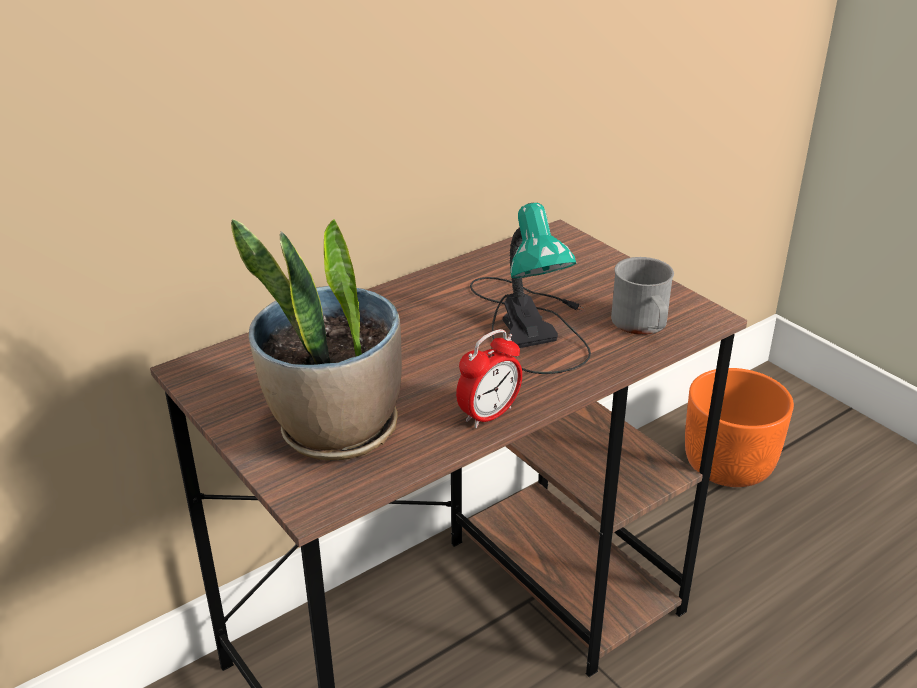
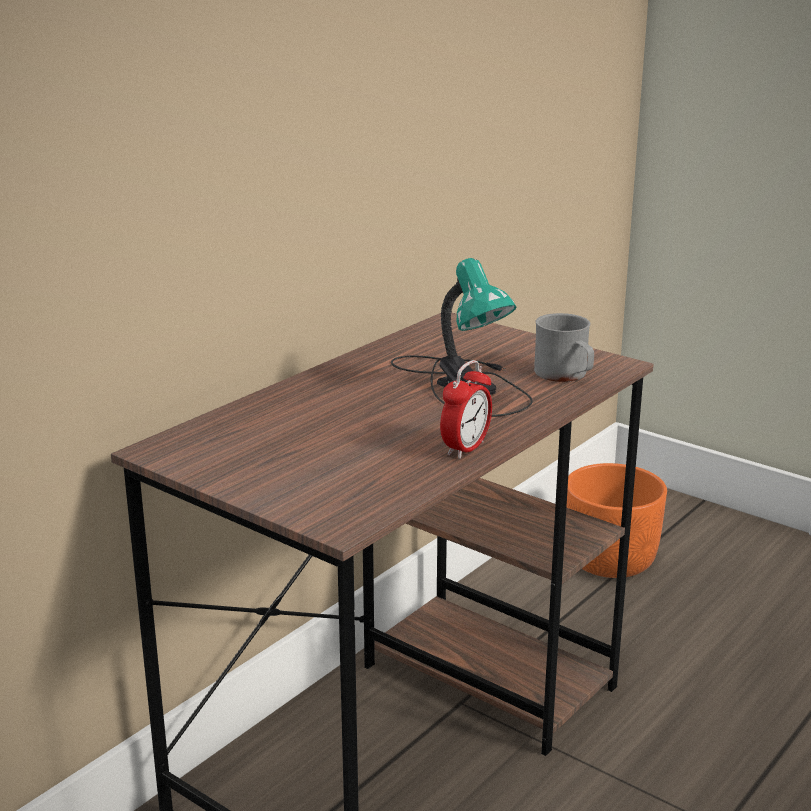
camera: 15 degrees left, 10 degrees down
(336, 431) = (330, 475): potted plant -> none

